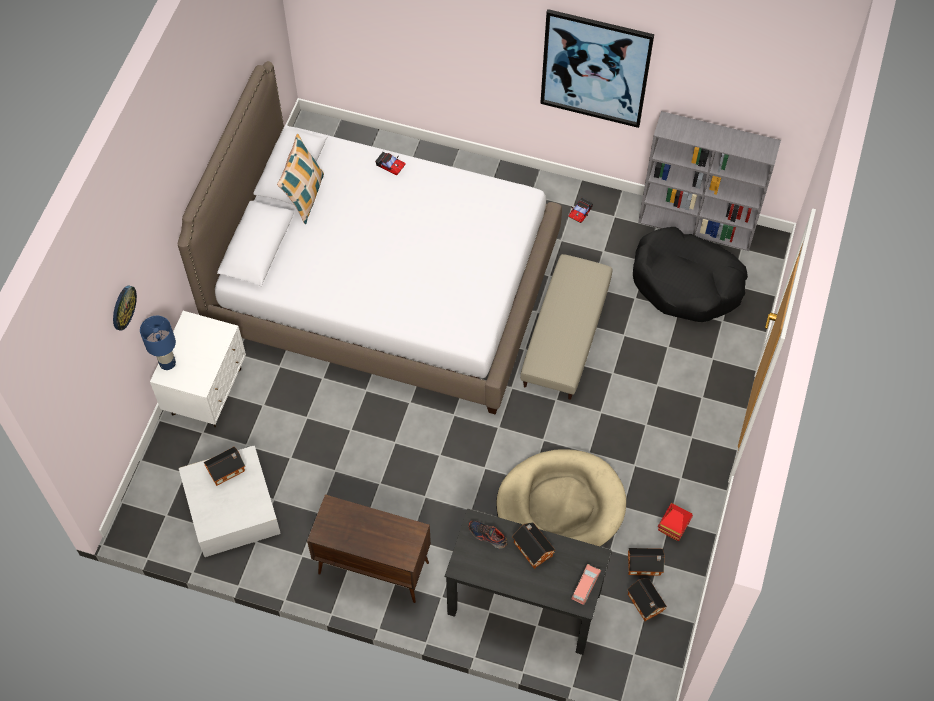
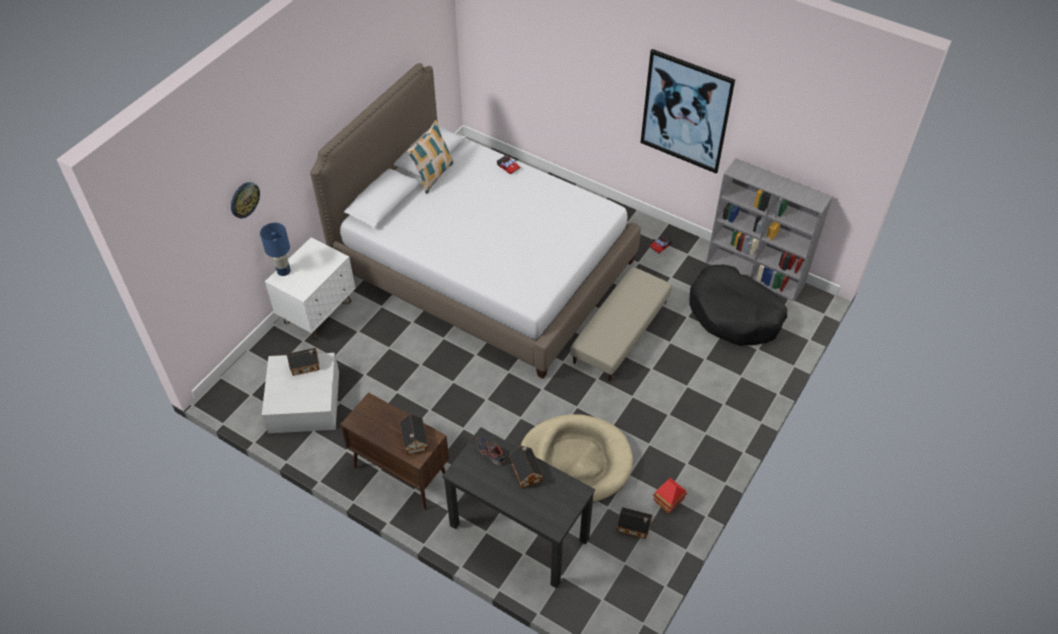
camera: 15 degrees right, 10 degrees down
(585, 586) = (562, 513): pink toy car -> none
(645, 604) = (625, 559): toy house -> toy house (414, 441)

